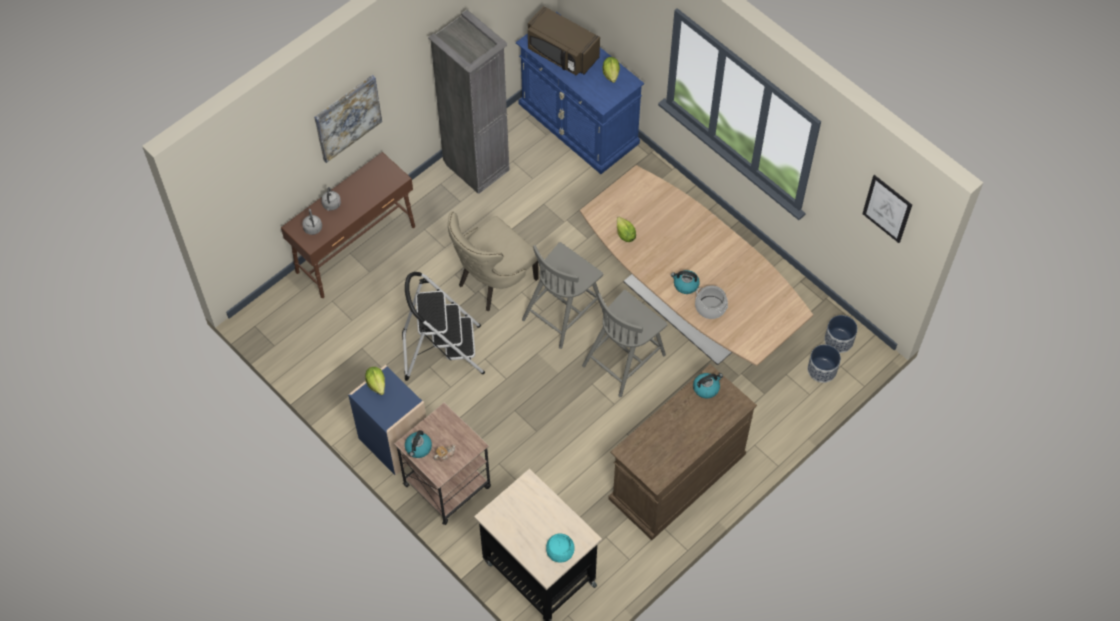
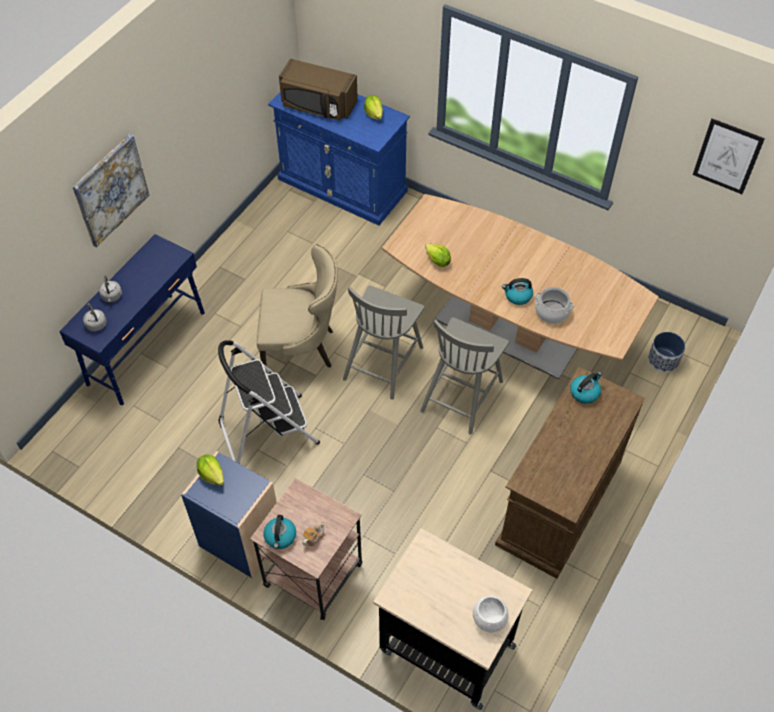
camera: 15 degrees left, 5 degrees down
(356, 250) = (147, 348): brown console table -> blue console table
(477, 166) = (253, 243): grey cabinet -> none
(493, 281) = (301, 348): beige chair -> beige chair turned 120 degrees counterclockwise
(560, 551) = (489, 618): turquoise bowl -> white bowl
(839, 340) = (668, 329): planter -> none

